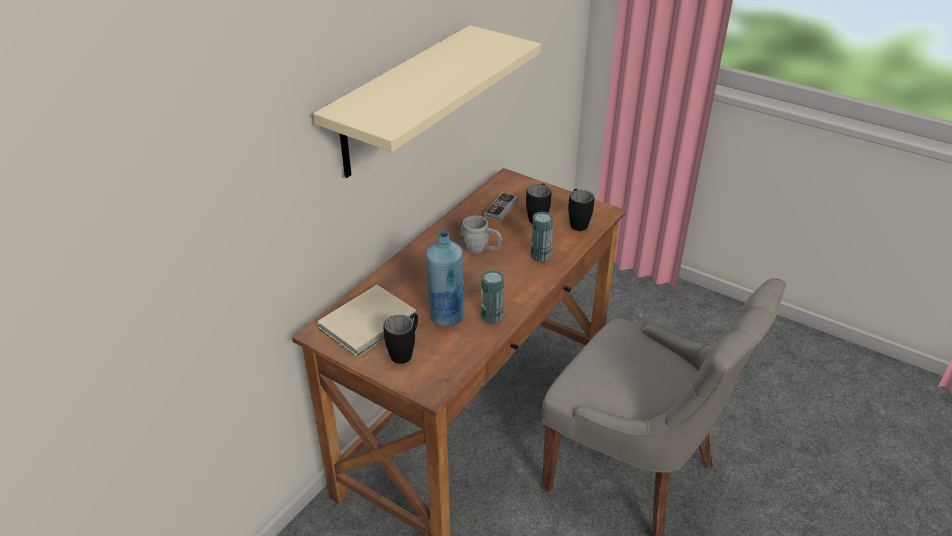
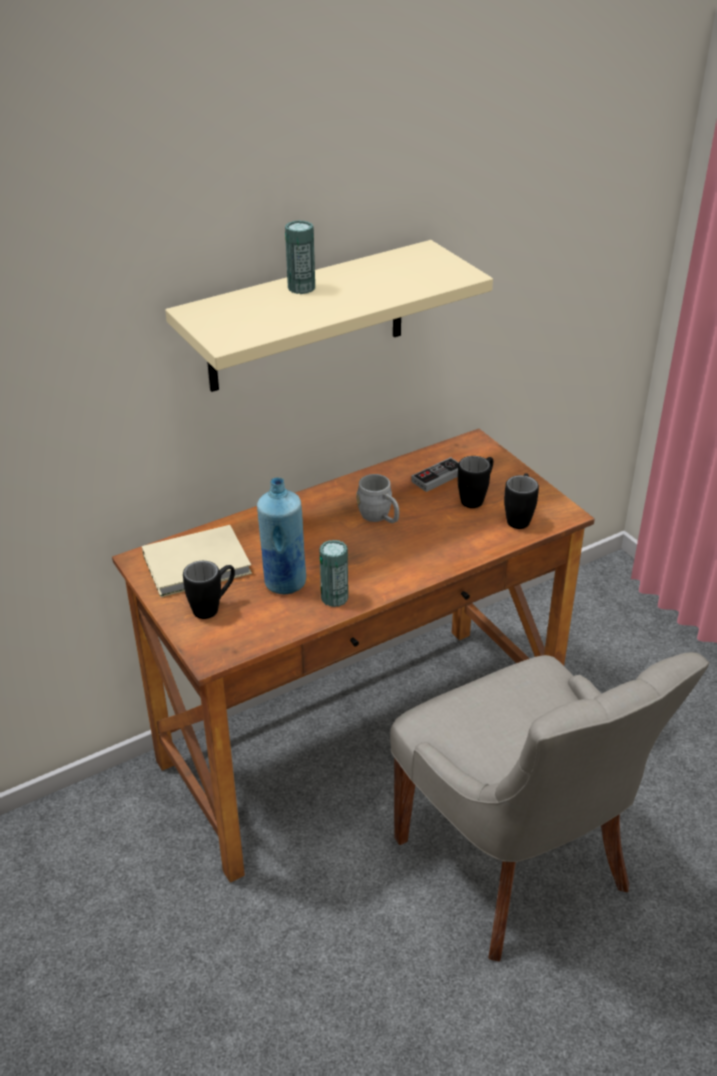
camera: 25 degrees right, 0 degrees up
(540, 255) = (443, 545): can -> can (301, 288)

